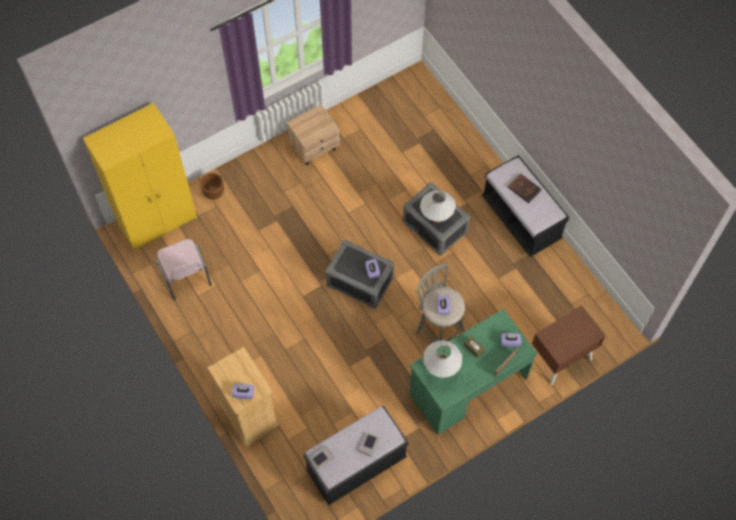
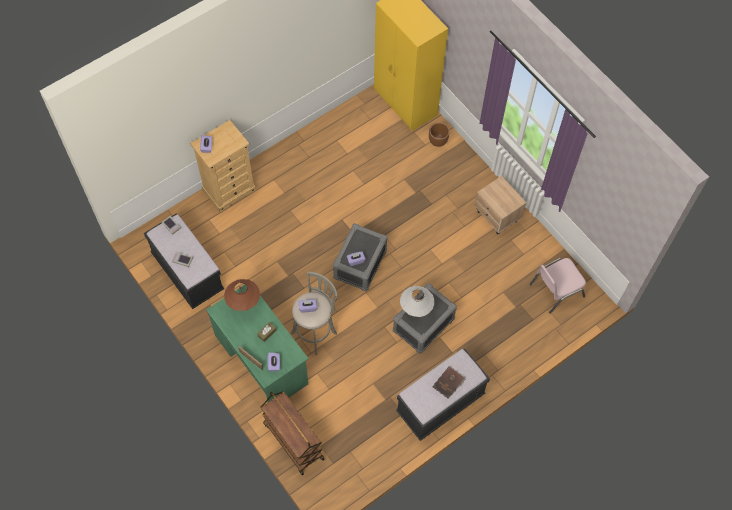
camera: 85 degrees right, 0 degrees up
(185, 275) = (355, 129): pink chair -> pink chair (555, 290)
(440, 370) = (244, 306): white table lamp -> brown table lamp
(560, 358) = (293, 441): brown nightstand -> brown cart

